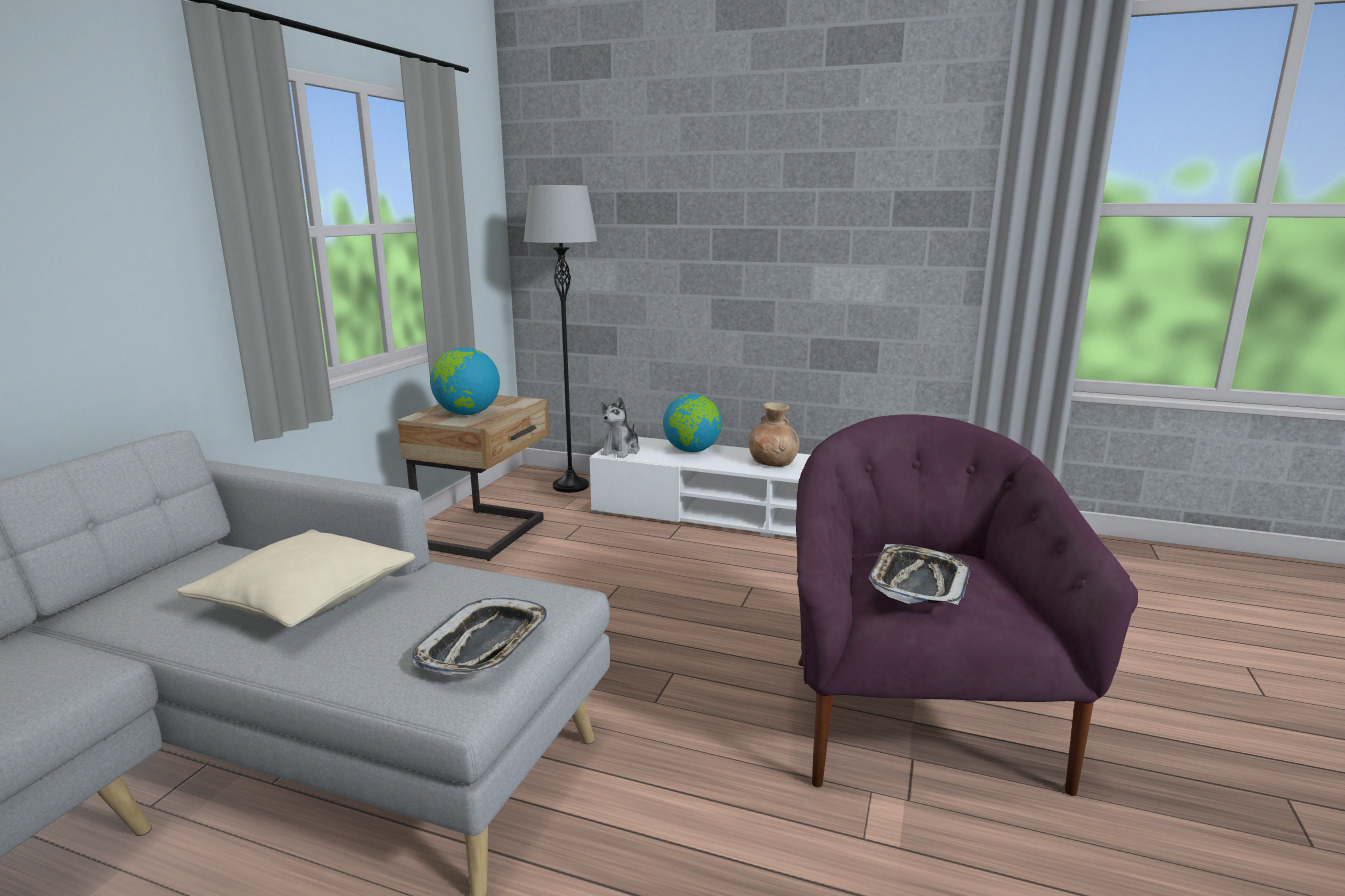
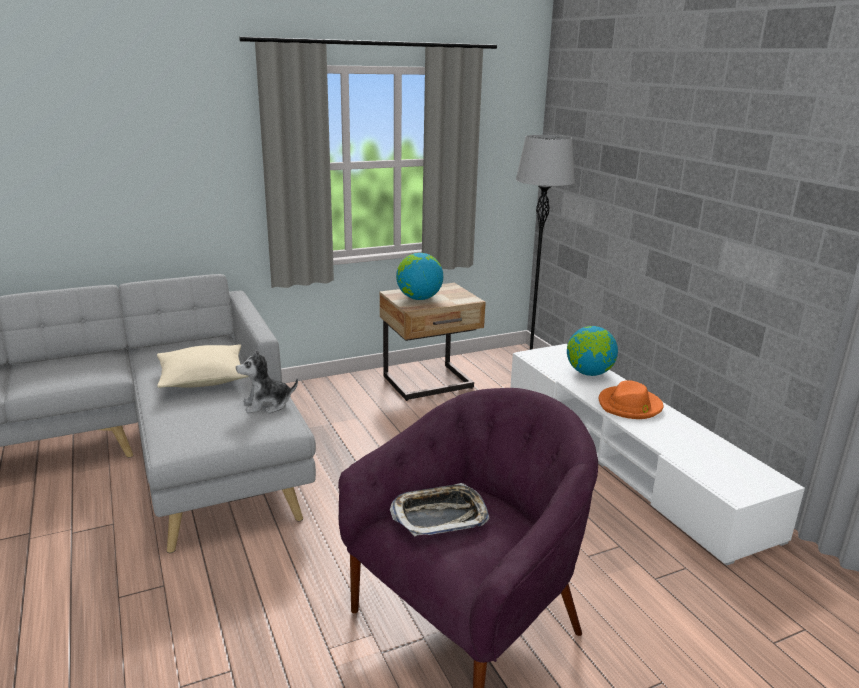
camera: 45 degrees right, 5 degrees up
(485, 645) = (213, 432): tray -> none
(621, 451) = (540, 356): plush toy -> plush toy (267, 405)
(773, 463) = (629, 406): brown vase -> orange hat

